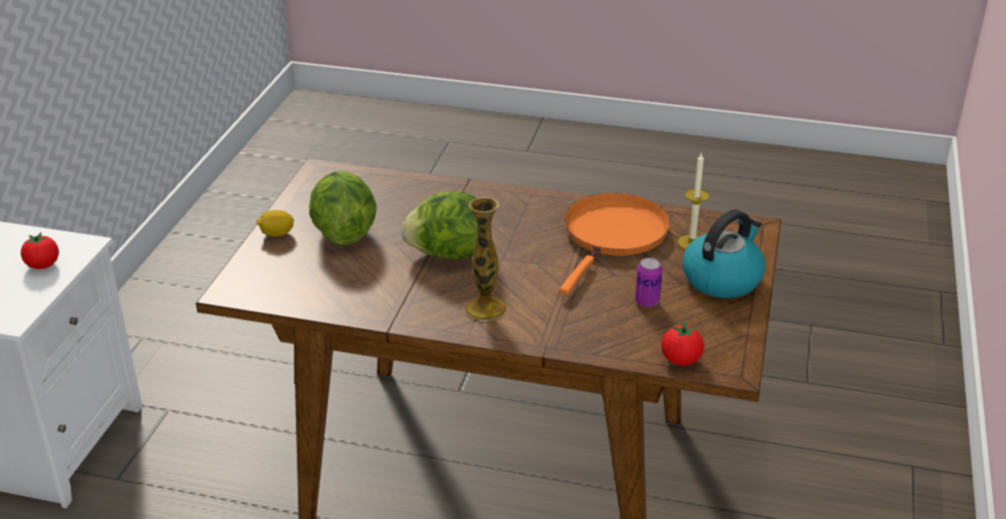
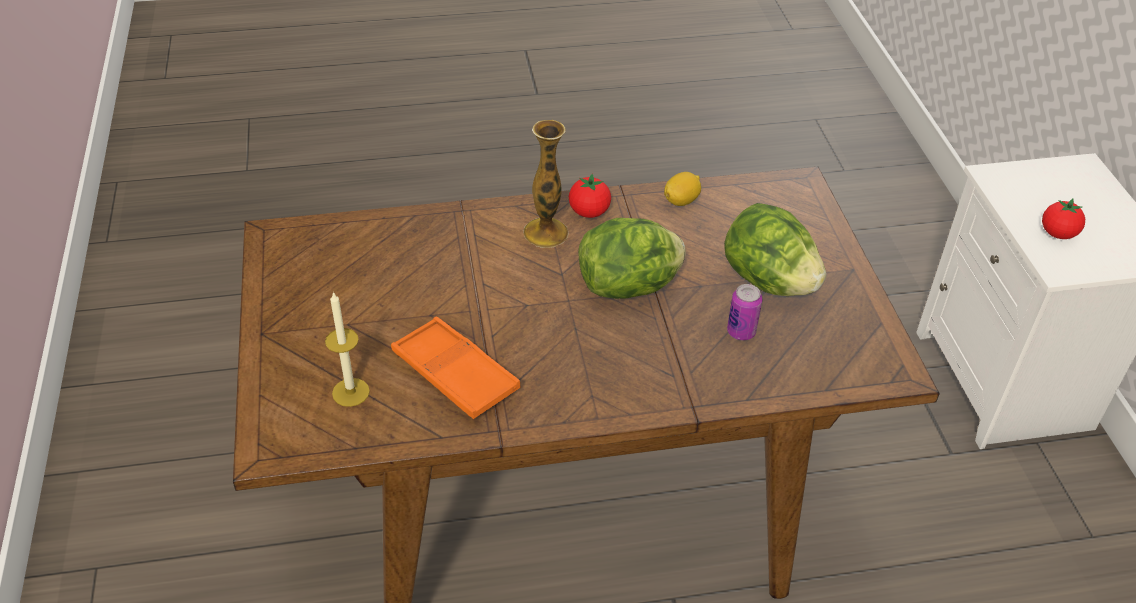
camera: 155 degrees right, 10 degrees up
(277, 234) = (834, 258): lemon -> lemon (681, 200)
(613, 235) = (455, 374): orange frying pan -> orange tray
(647, 301) = (381, 288): can -> can (741, 332)
(681, 360) = (326, 230): tomato -> tomato (589, 212)
(722, 278) = (301, 345): kettle -> none

